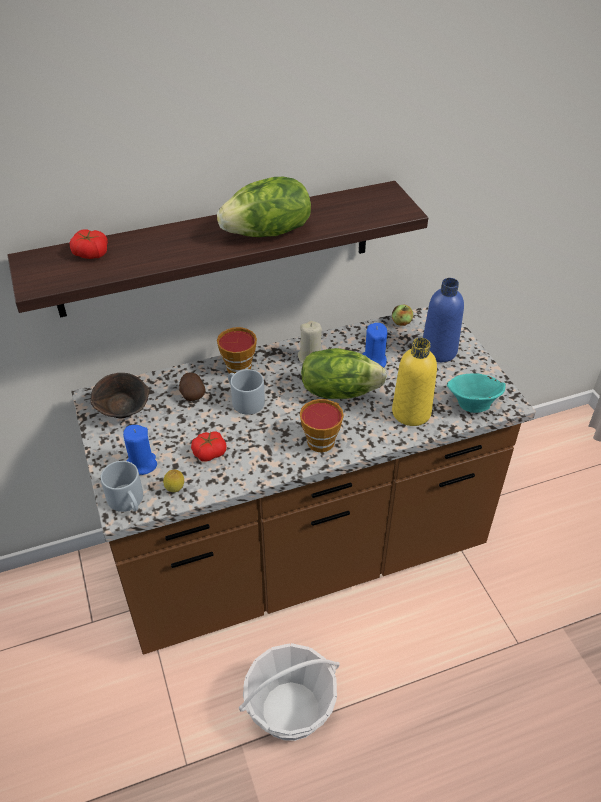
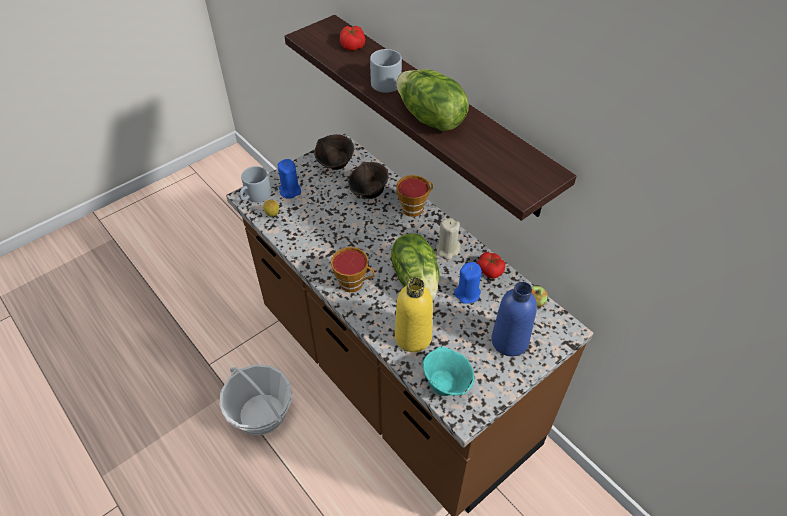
camera: 70 degrees right, 5 degrees up
(192, 394) = (369, 193): potato -> brown bowl
(209, 452) = (314, 221): tomato -> tomato (489, 270)
(244, 400) = (376, 223): grey mug -> grey mug (388, 80)

